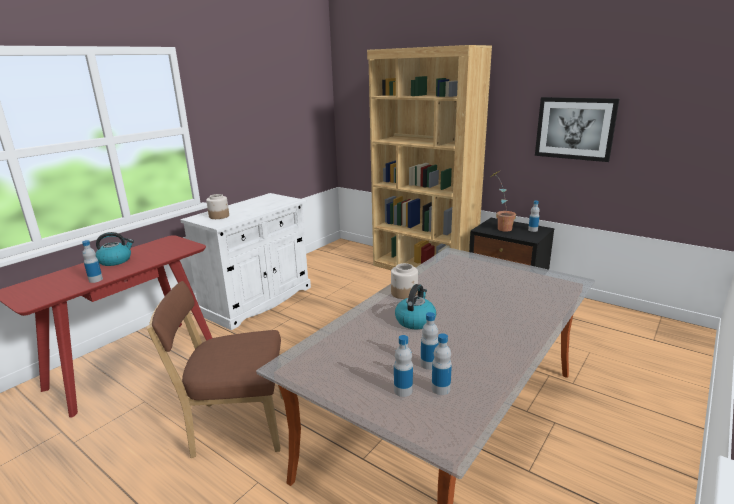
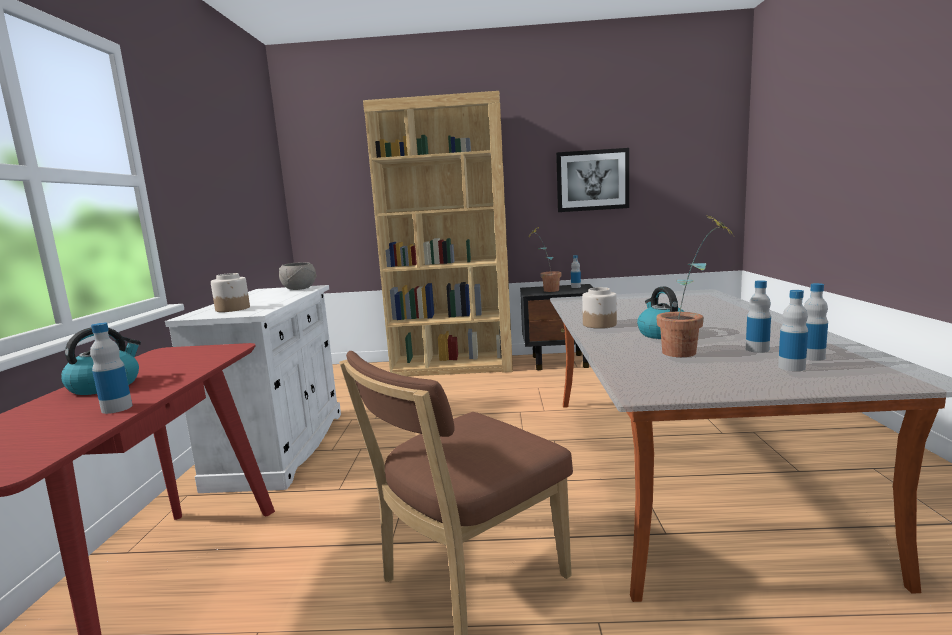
camera: 35 degrees left, 10 degrees down
(283, 201) = (298, 289): none -> grey bowl
(383, 347) = (690, 353): none -> potted plant

